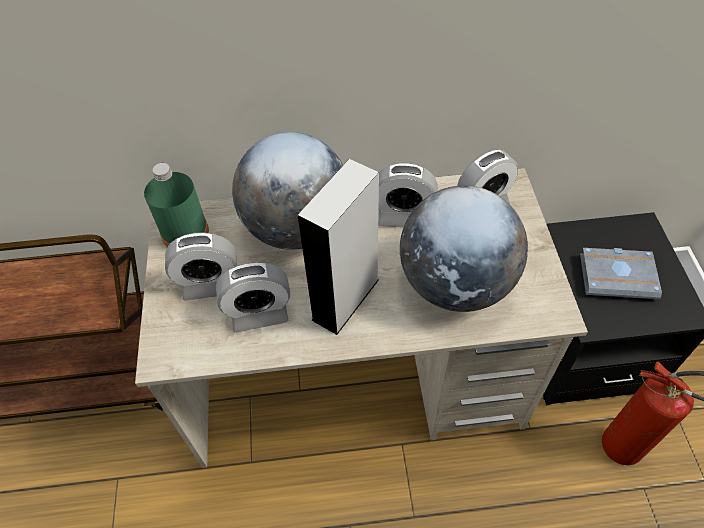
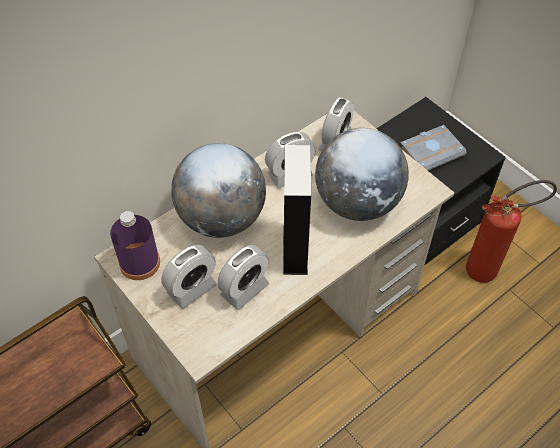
camera: 35 degrees left, 0 degrees up
(185, 232) = (139, 263): green bottle -> purple bottle

